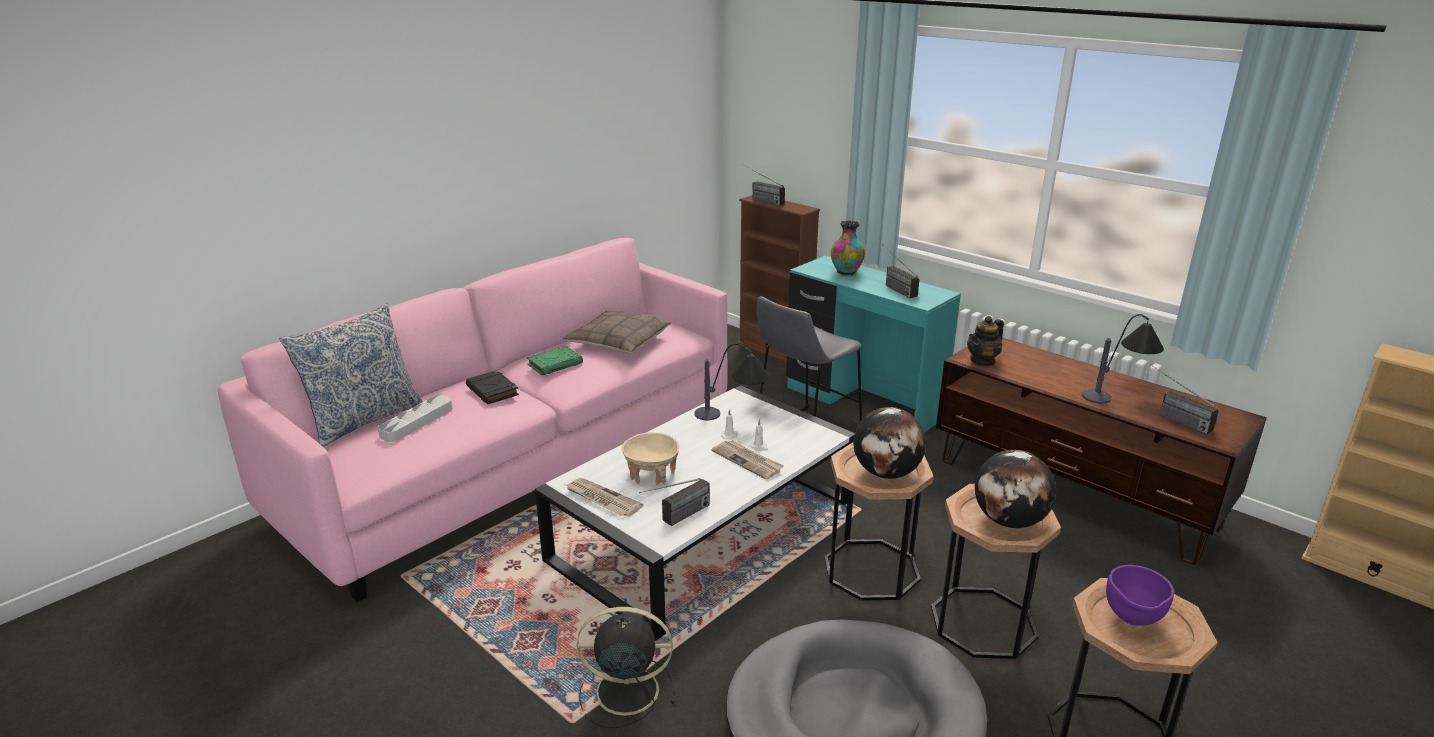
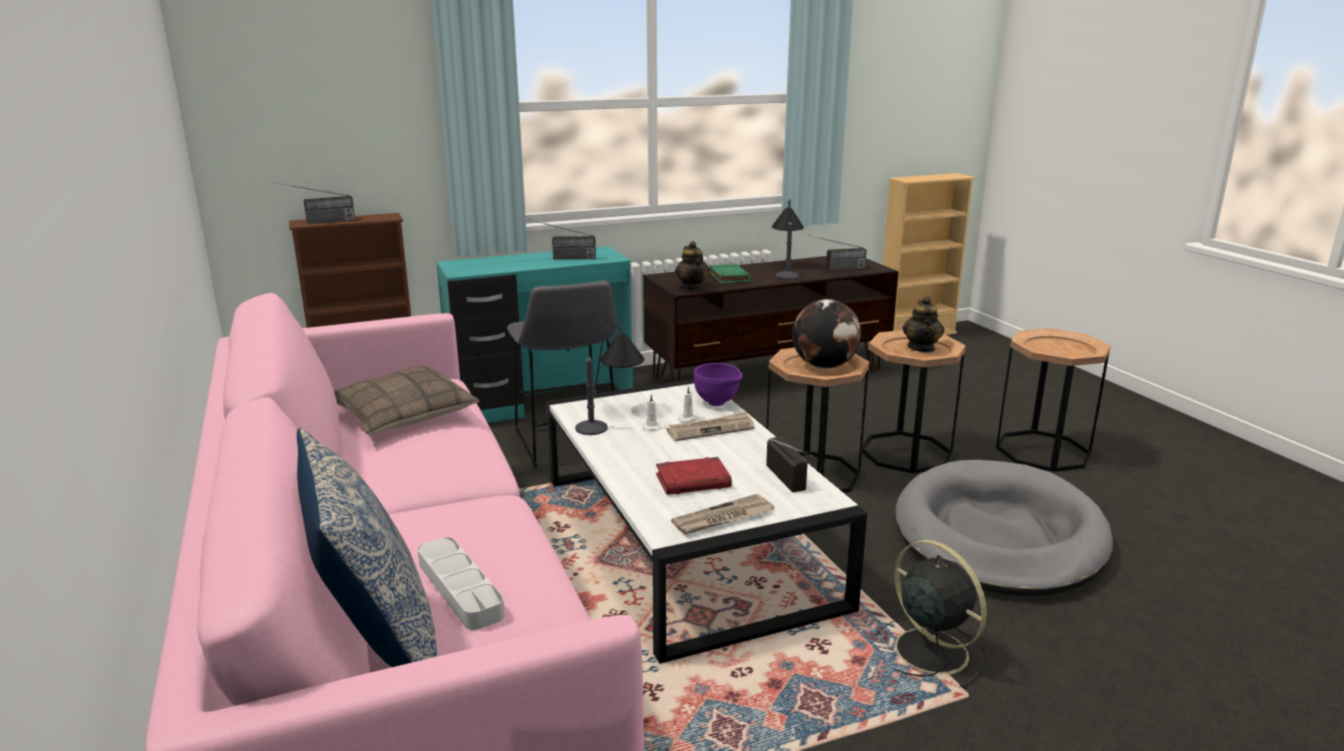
camera: 65 degrees left, 5 degrees down
(493, 391) = (433, 515): black book -> none
(555, 364) = (409, 460): green book -> green book (728, 277)
(624, 691) = (928, 650): black fan -> black fan turned 120 degrees clockwise
(651, 474) = (693, 481): beige bowl -> red book
(846, 272) = (496, 263): vase -> none
(1009, 521) = (921, 348): globe -> teapot
(1132, 621) = (1054, 349): purple bowl -> purple bowl (718, 404)

